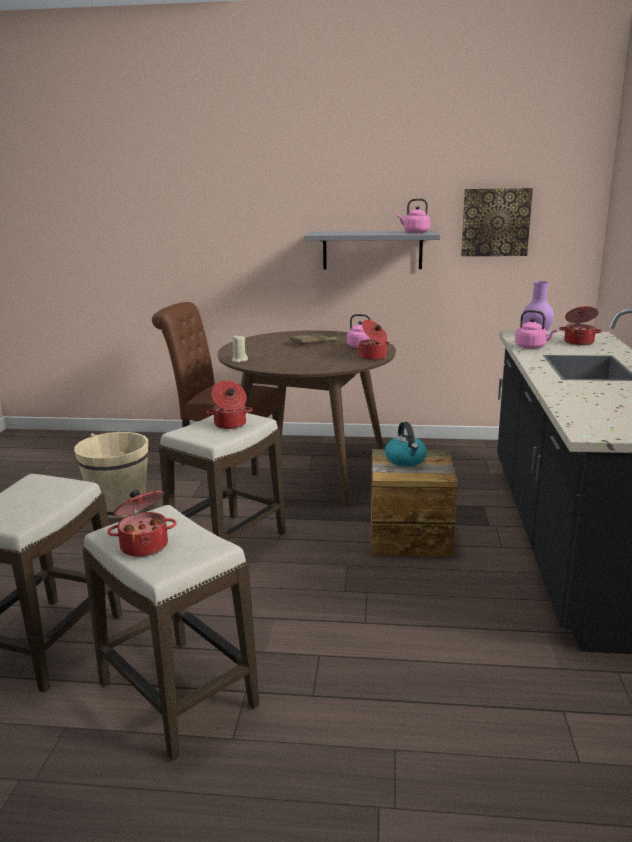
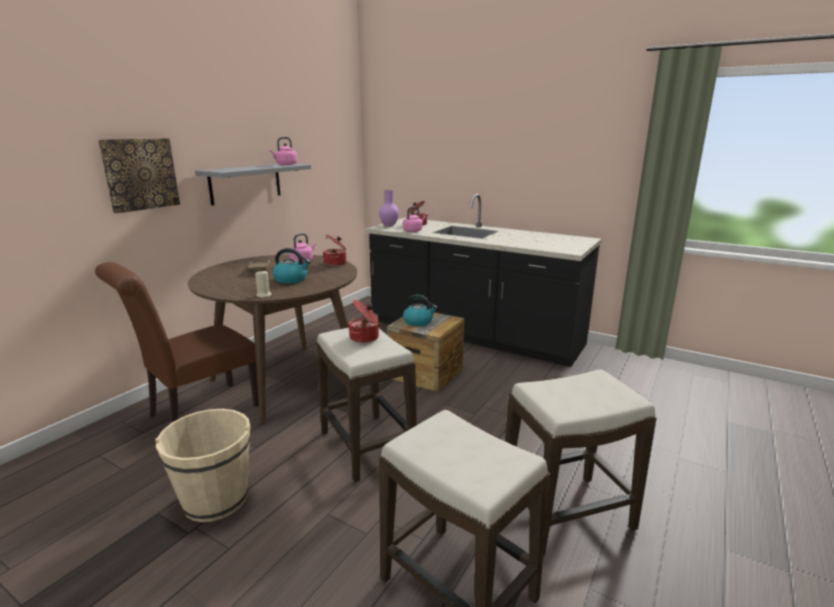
camera: 65 degrees left, 0 degrees up
(144, 545) = (588, 400): cooking pot -> none
(294, 357) = (291, 279): none -> kettle
(495, 222) = (315, 155): picture -> picture (140, 174)

